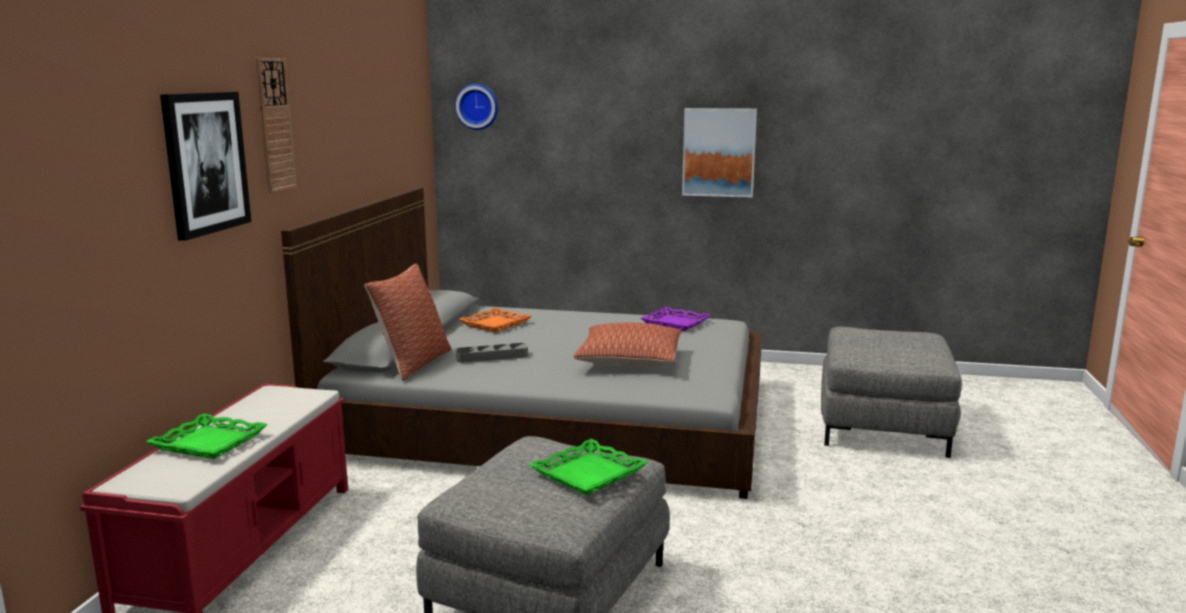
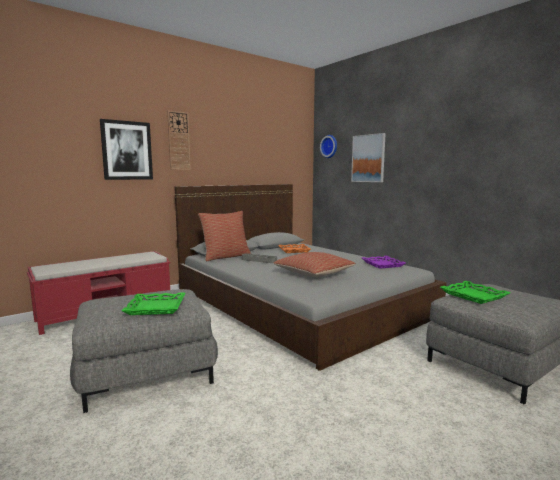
camera: 40 degrees right, 5 degrees down
(208, 443) = (88, 262): green tray -> green tray (473, 296)
(719, 152) = (445, 165): picture -> picture (368, 158)

